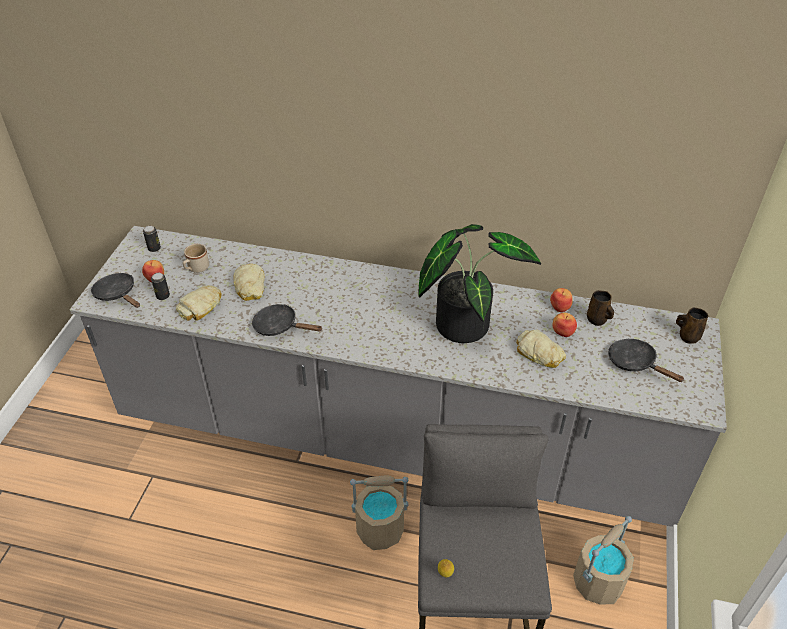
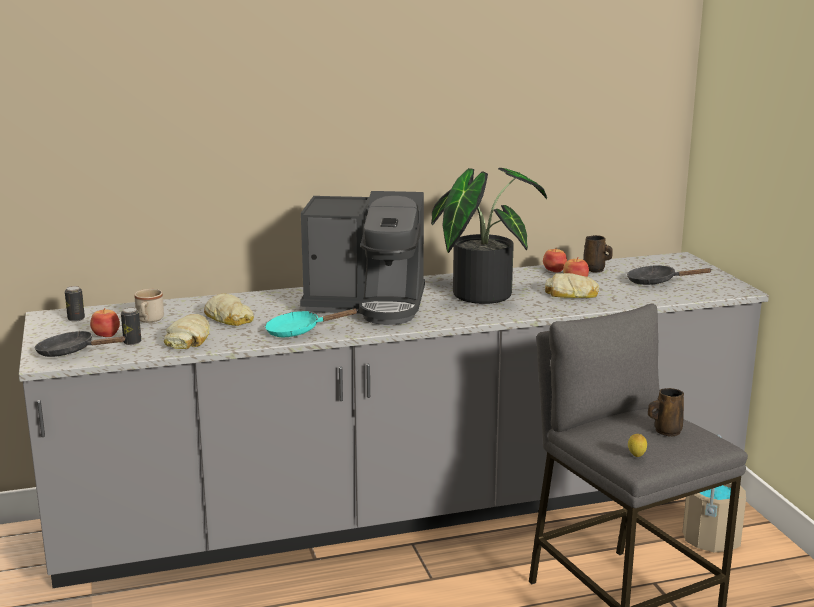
camera: 30 degrees left, 25 degrees down
(279, 326) = (299, 331): black frying pan -> turquoise frying pan
(361, 305) = (367, 304): none -> coffee machine
(380, 529) = (465, 576): beige bucket -> none
(687, 336) = (677, 263): brown mug -> brown mug (666, 431)

